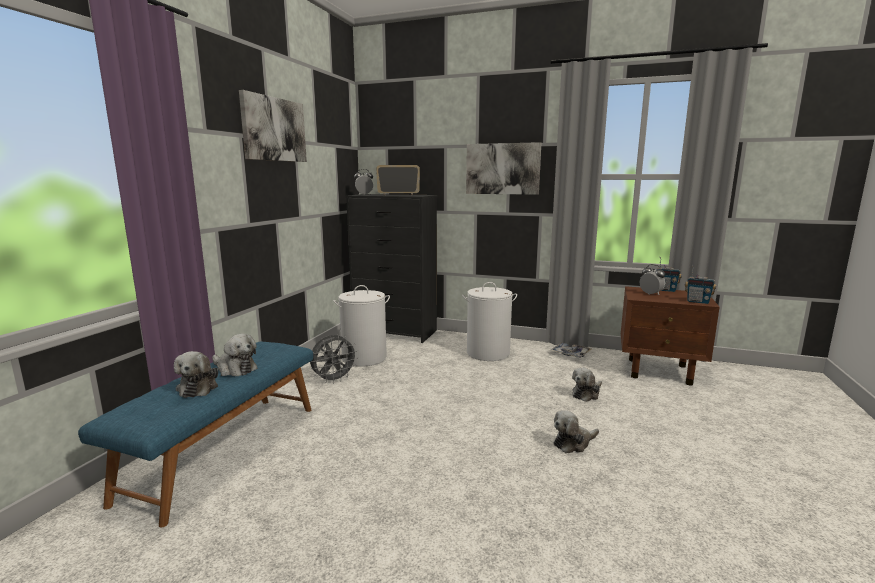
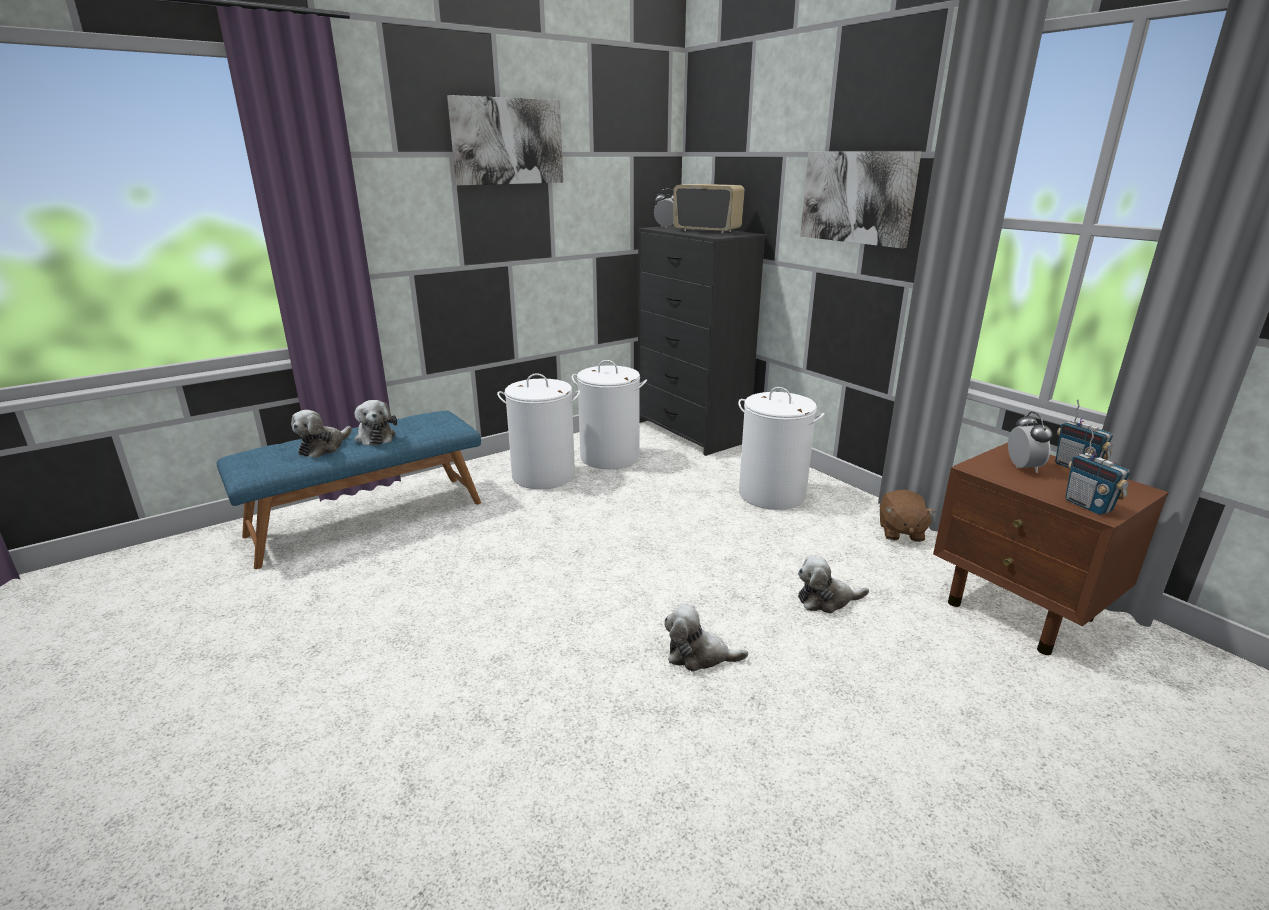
camera: 35 degrees right, 10 degrees up
(334, 380) = (544, 475): grey fan -> white laundry basket
(570, 353) = (900, 532): tray -> brown plush toy

